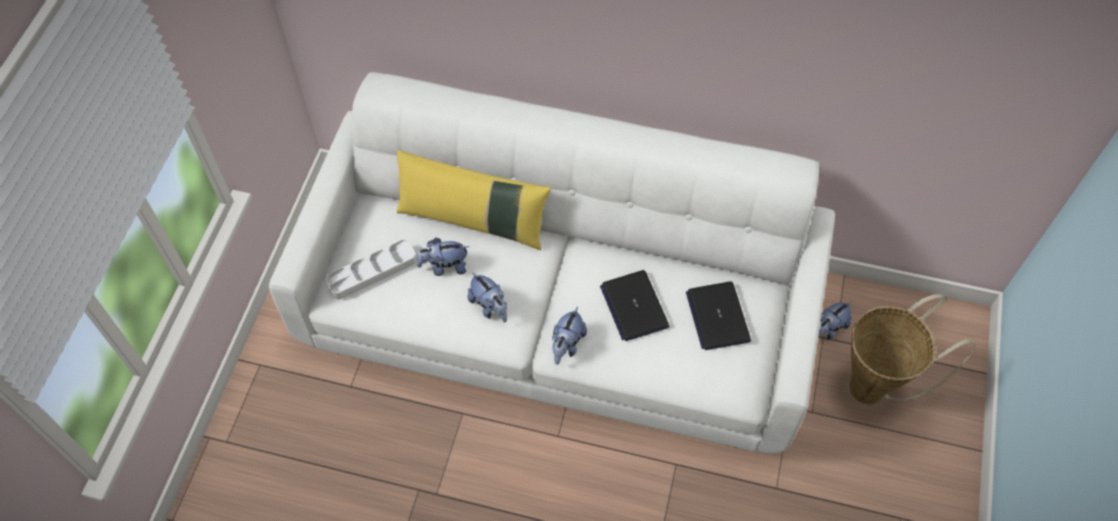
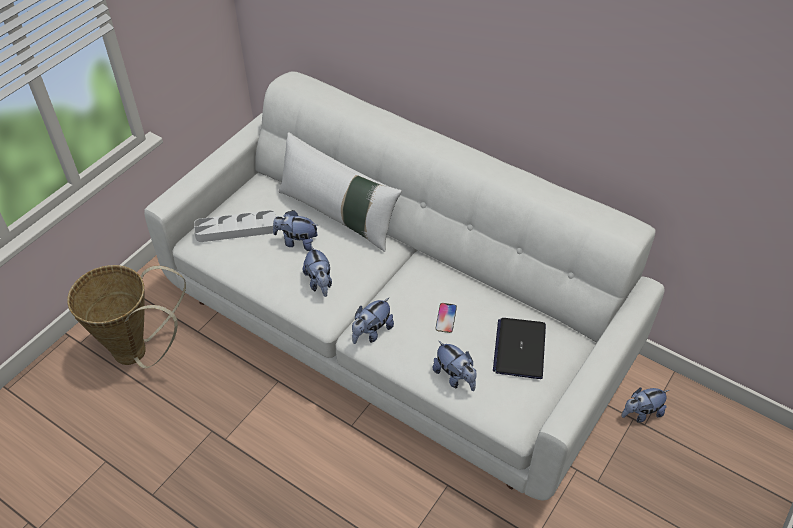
camera: 20 degrees right, 10 degrees down
(473, 221) = (338, 215): yellow pillow -> white pillow
(634, 306) = (446, 318): laptop -> phone
(668, 367) = (455, 377): none -> plush toy
(875, 386) = (670, 478): basket -> basket (139, 353)

